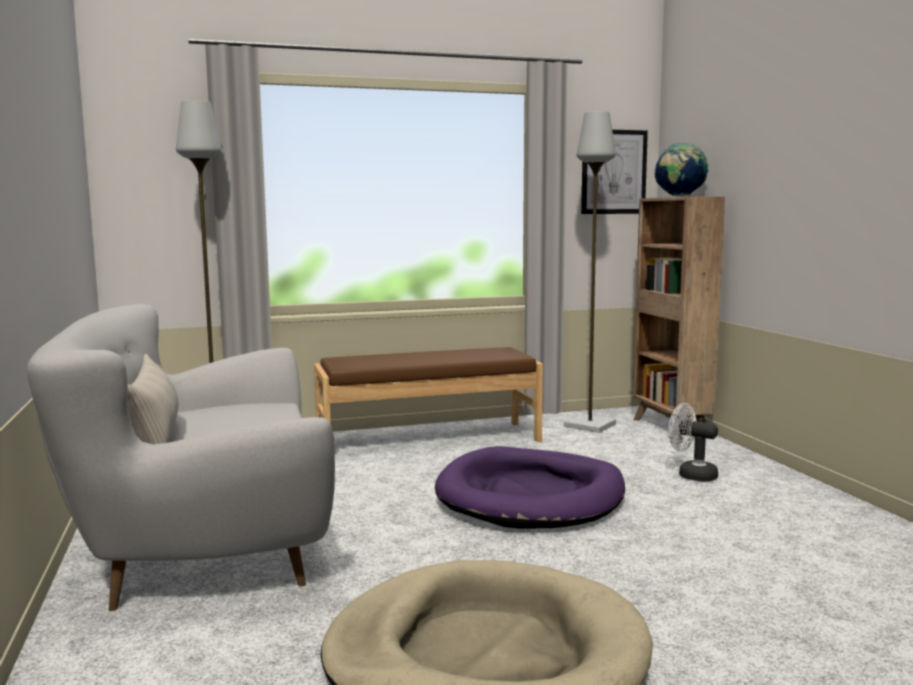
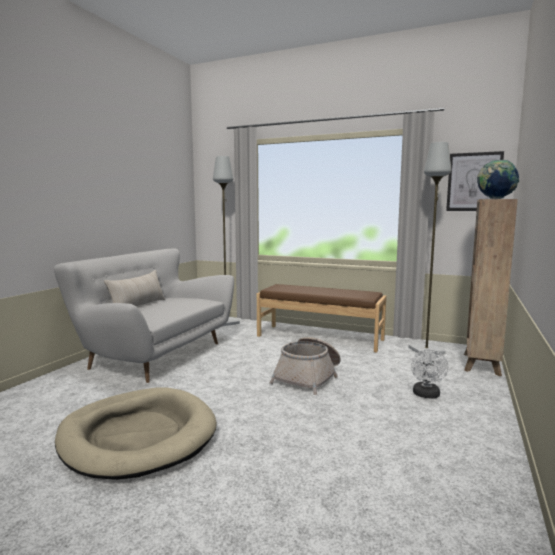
camera: 40 degrees right, 0 degrees up
(531, 496) = (308, 377): purple dog bed -> basket
(691, 475) = (426, 395): white fan -> white fan turned 150 degrees counterclockwise

